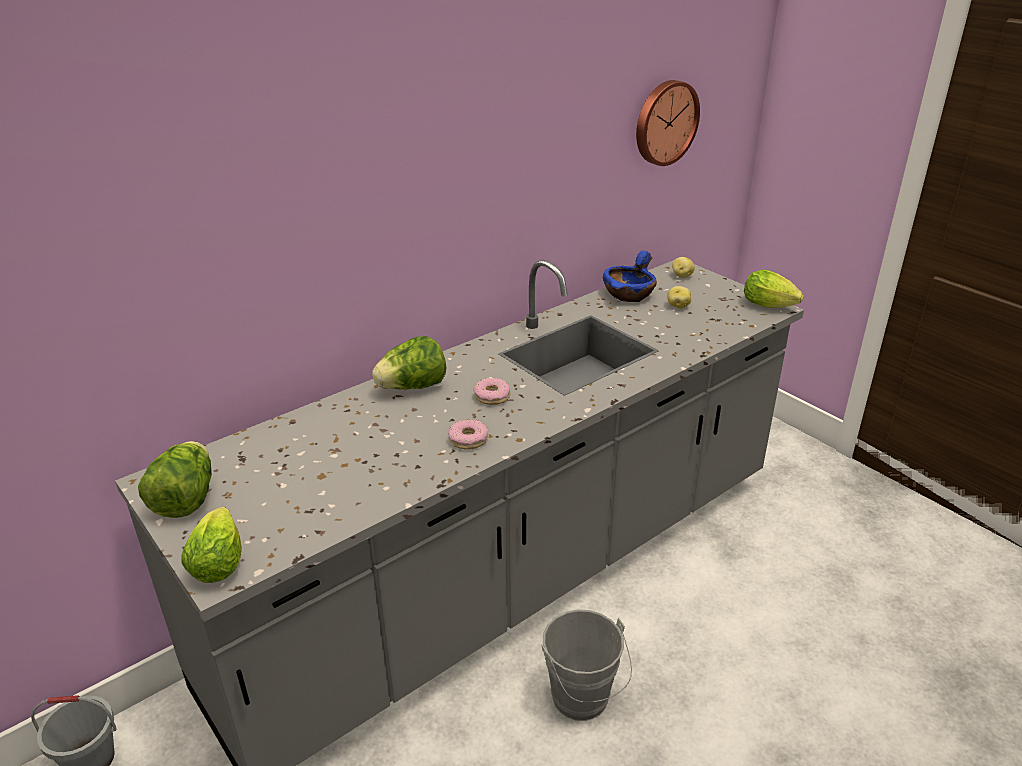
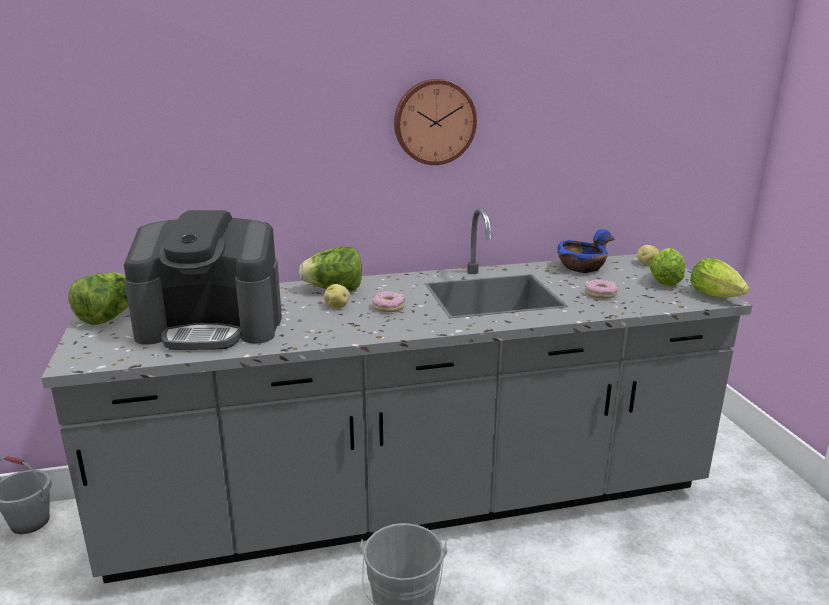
camera: 25 degrees right, 10 degrees down
(219, 560) = (87, 353): lettuce -> lettuce (665, 280)
(327, 476) = (212, 325): none -> coffee machine
(468, 439) = (338, 328): donut -> donut (600, 294)
(664, 122) = (643, 114): wall clock -> wall clock (434, 122)
(678, 306) = (620, 281): potato -> potato (337, 306)

